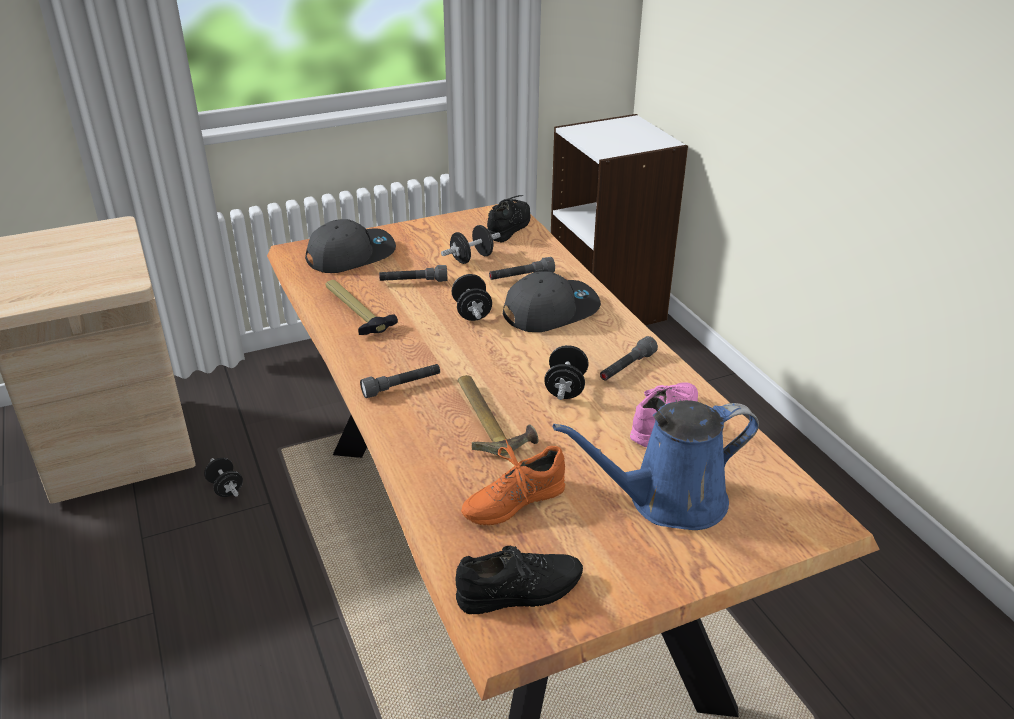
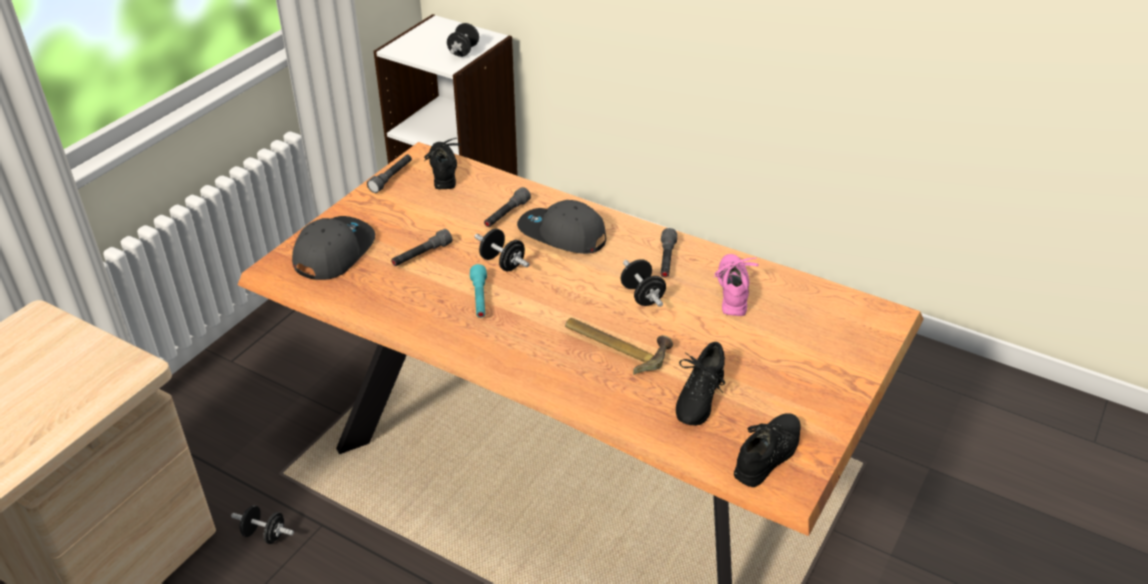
camera: 35 degrees left, 5 degrees up
(355, 311) = (404, 304): hammer -> none
(402, 386) = (522, 351): grey flashlight -> grey flashlight (392, 178)
(418, 331) = (479, 298): none -> turquoise flashlight
(471, 258) = (445, 213): black dumbbell -> black dumbbell (463, 51)
(513, 501) = (699, 397): orange shoe -> black shoe
(550, 310) = (561, 235): grey cap -> grey cap turned 90 degrees counterclockwise
(668, 500) = (792, 347): blue watering can -> none

